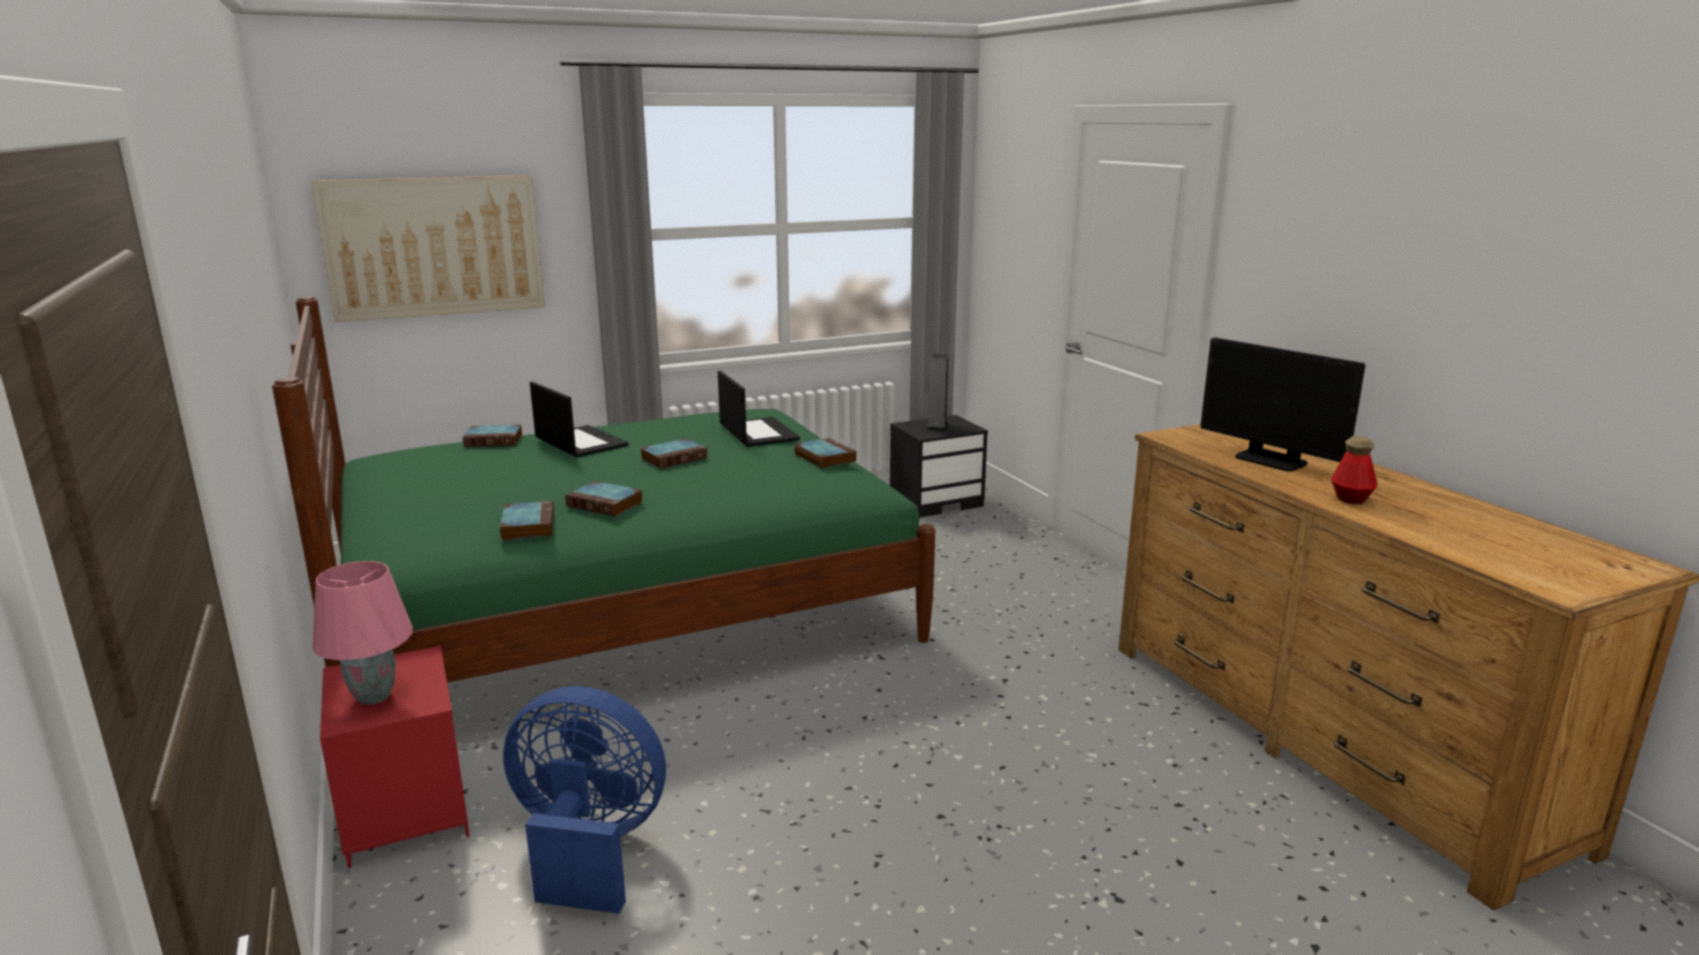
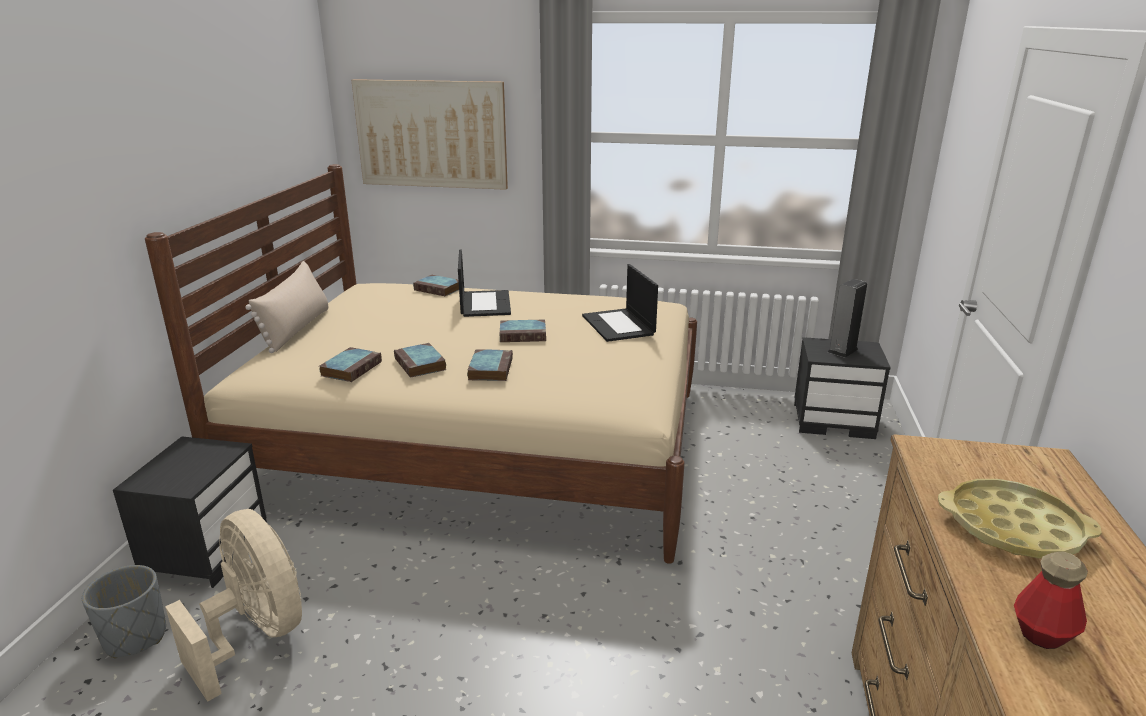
camera: 35 degrees right, 5 degrees up
(370, 512) = (296, 329): none -> beige pillow
(375, 696) = (173, 469): pink table lamp -> none
(403, 811) = (206, 550): red nightstand -> black nightstand
(432, 915) = (135, 638): none -> grey planter
(588, 848) = (256, 635): blue fan -> beige fan
(624, 613) = (482, 446): green bed -> beige bed
(757, 432) = (619, 325): laptop -> laptop turned 150 degrees clockwise
(823, 457) = (635, 364): book -> book (490, 369)
(1271, 460) = (1012, 528): monitor -> yellow tray

